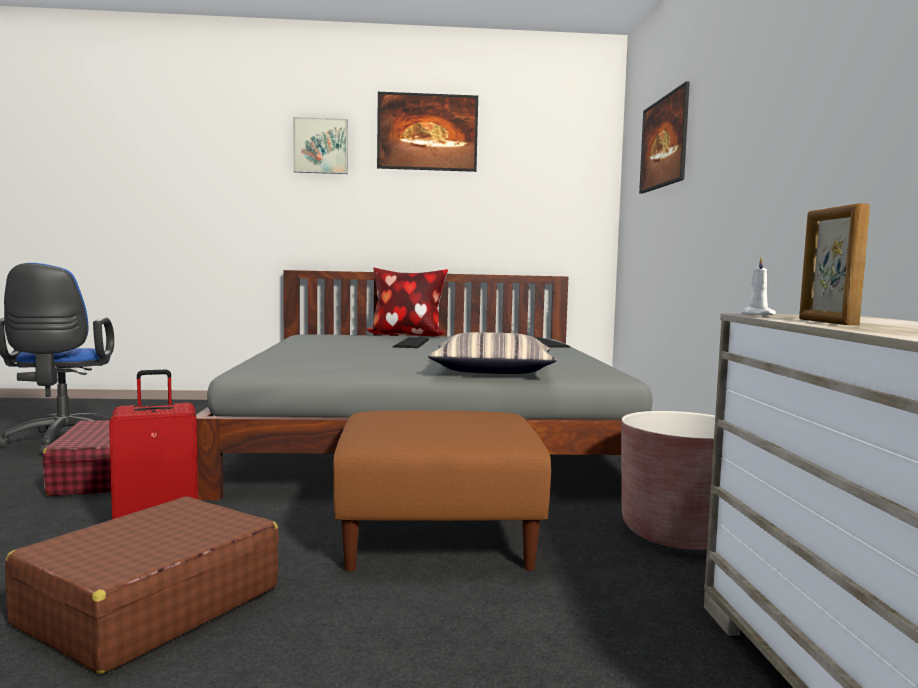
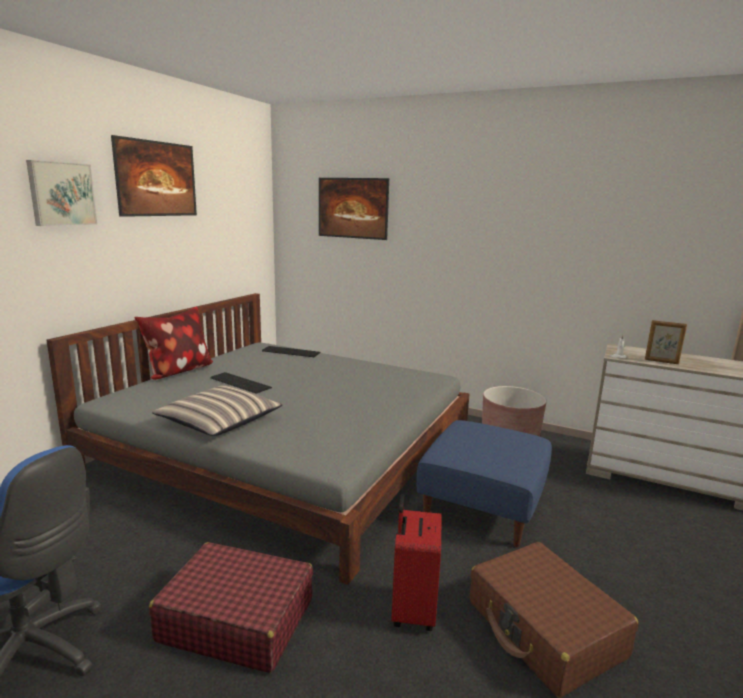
camera: 60 degrees left, 10 degrees up
(438, 536) = (482, 505): brown ottoman -> blue ottoman
(492, 371) = (400, 395): pillow -> pillow (219, 421)

